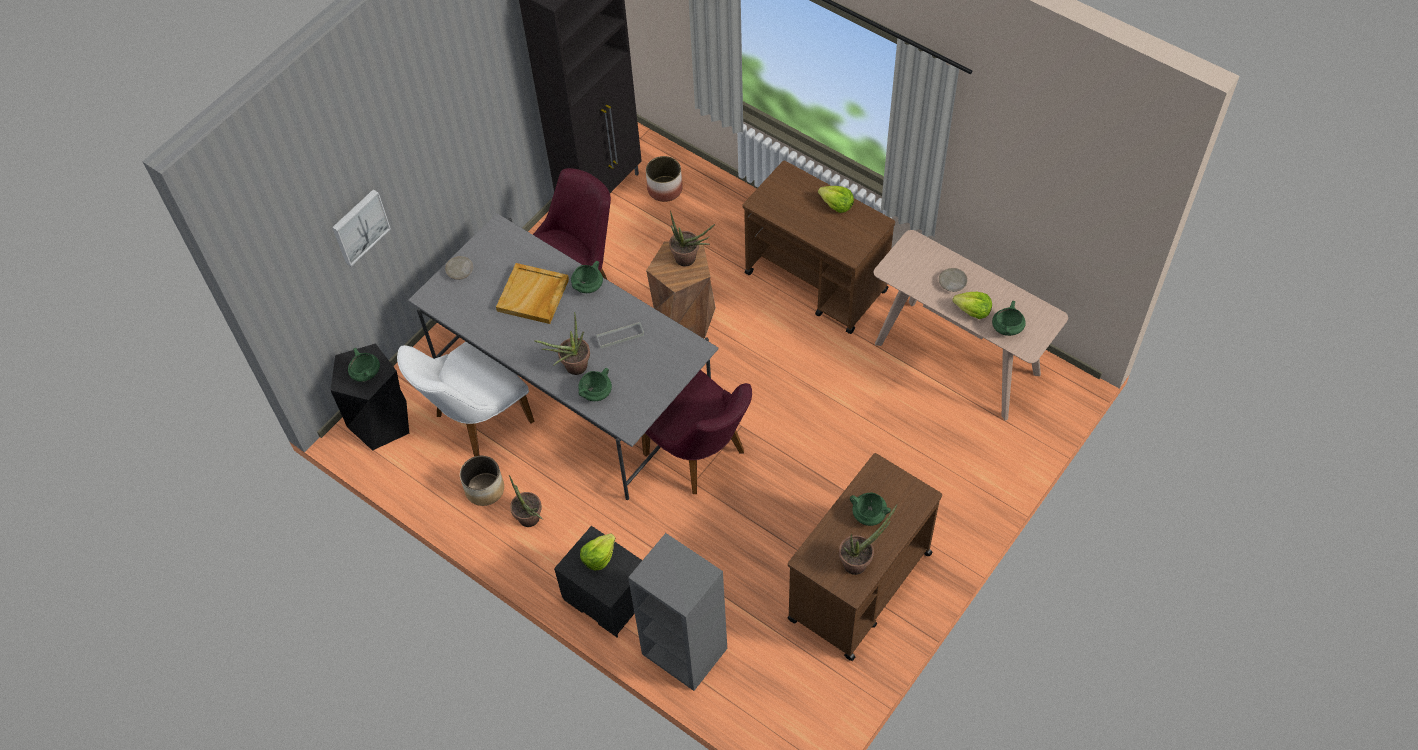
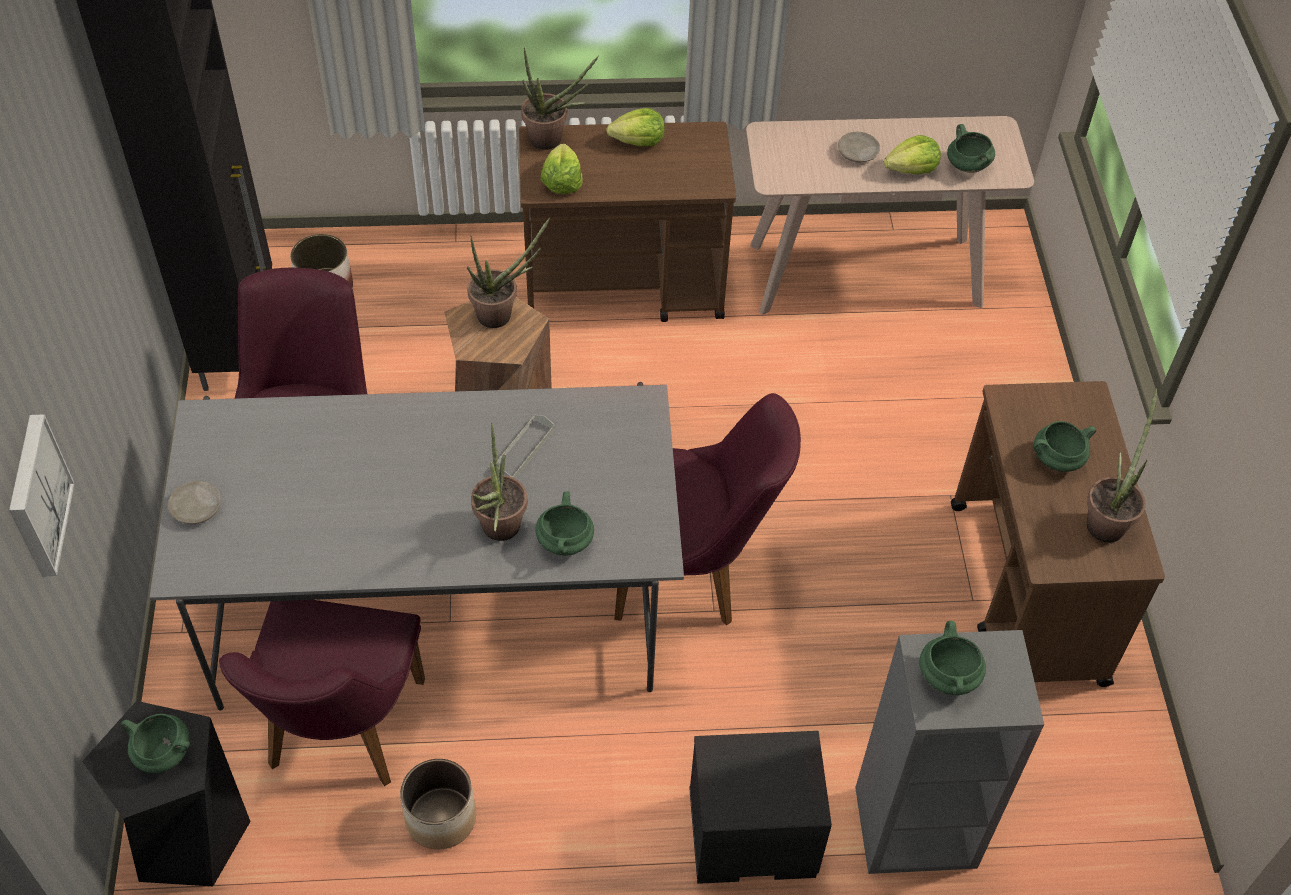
camera: 45 degrees left, 5 degrees down
(476, 422) = (339, 736): white chair -> purple chair
(531, 521) = (550, 813): potted plant -> potted plant (552, 141)
(533, 296) = (345, 474): beige tray -> none
(588, 287) = (413, 416): green cooking pot -> green cooking pot (949, 678)
(598, 556) = (746, 769): lettuce -> lettuce (561, 181)

